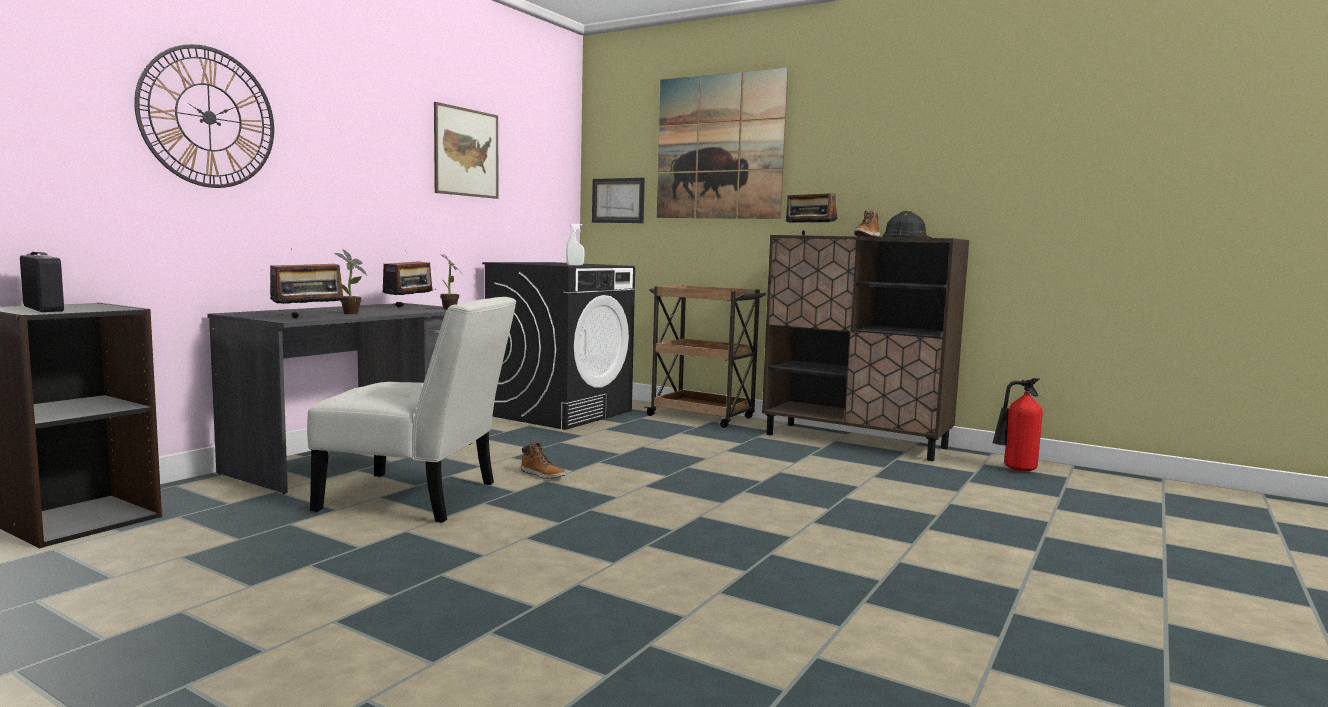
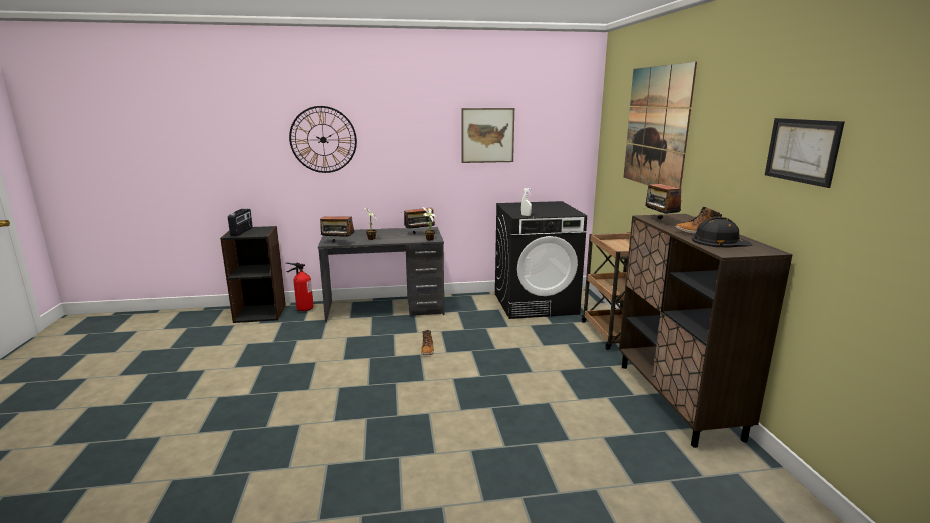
camera: 50 degrees right, 10 degrees up
(418, 498) = (355, 344): white chair -> none
(618, 200) = (610, 159): picture -> picture (802, 150)
(1015, 470) = (752, 495): fire extinguisher -> fire extinguisher (303, 309)

